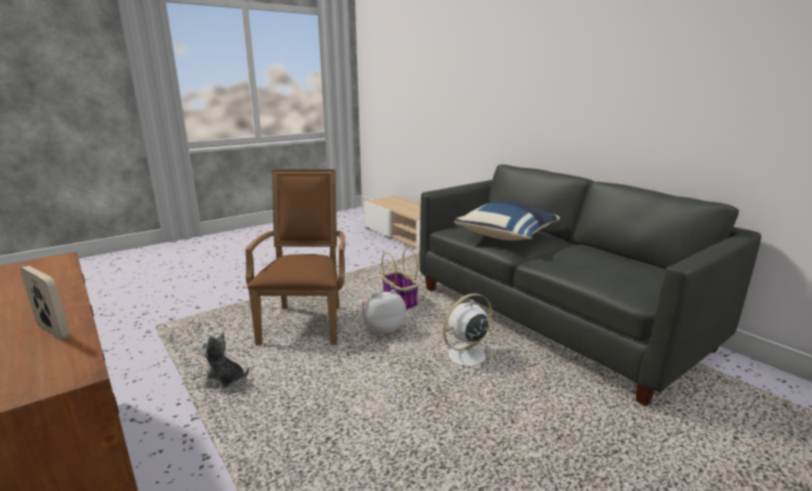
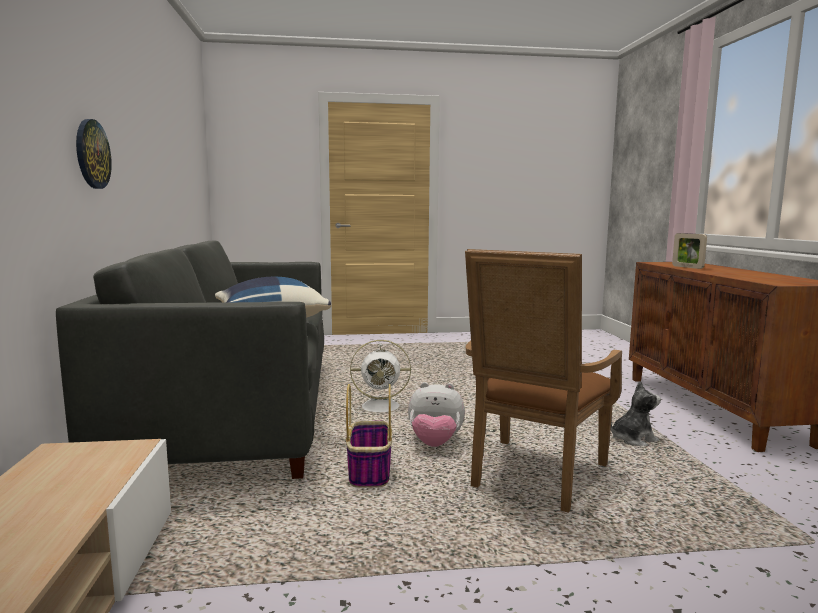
camera: 150 degrees left, 10 degrees down
(224, 383) = (632, 439): plush toy -> plush toy turned 60 degrees counterclockwise
(573, 105) = (92, 154): none -> wall clock

